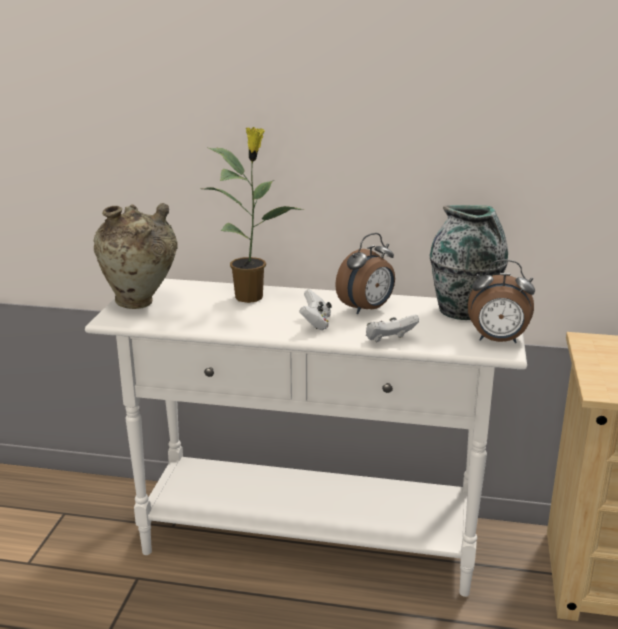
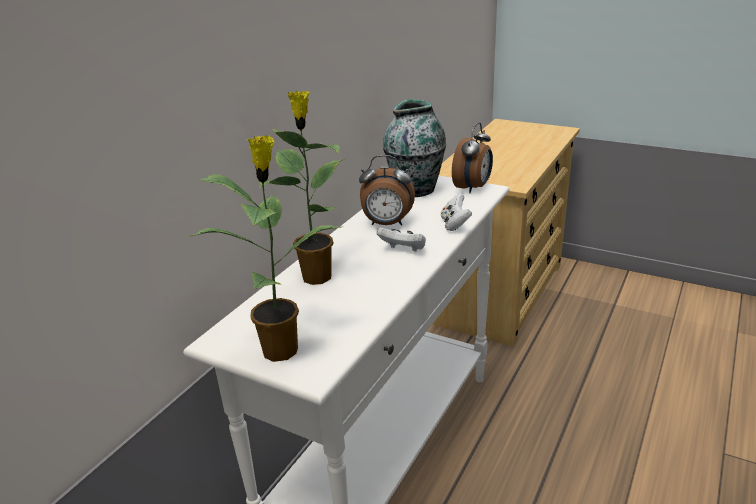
camera: 70 degrees left, 5 degrees up
(140, 303) = (282, 348): beige vase -> potted plant
(367, 309) = (387, 224): alarm clock -> alarm clock turned 120 degrees clockwise

